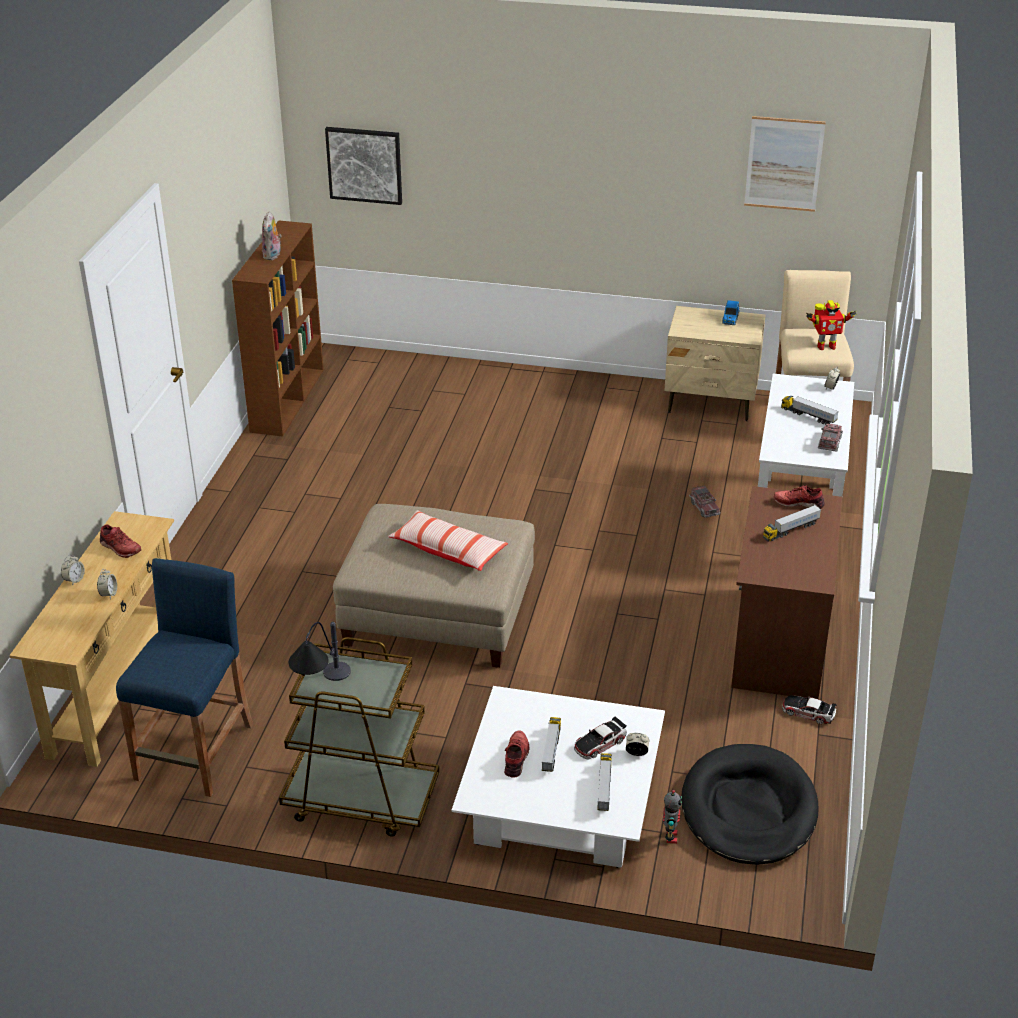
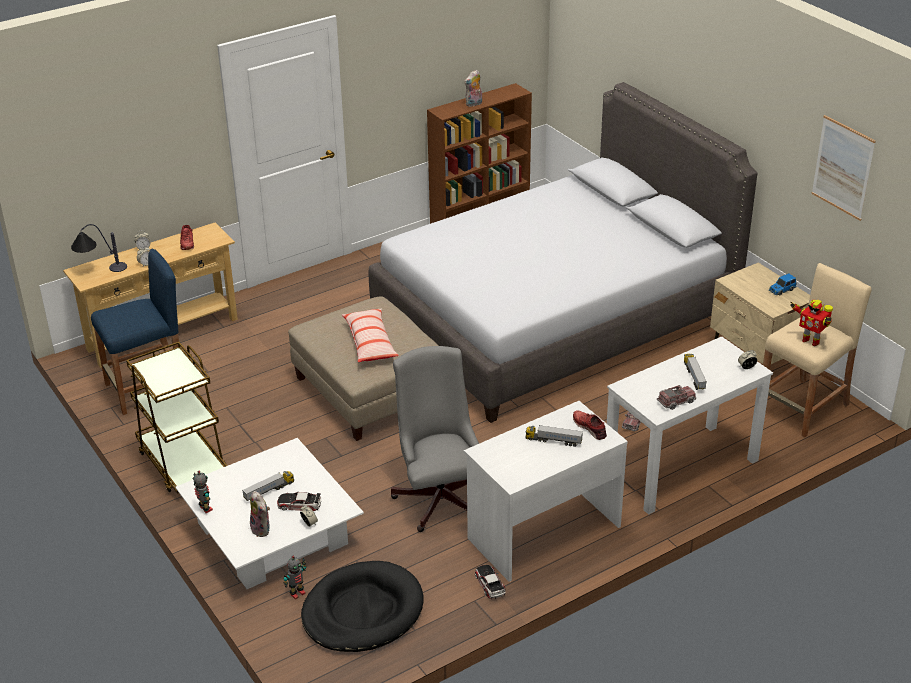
camera: 45 degrees right, 0 degrees up
(321, 688) = (150, 367): table lamp -> table lamp (100, 270)
(364, 165) = (588, 62): picture -> none
(500, 456) = (553, 318): none -> grey bed
(516, 758) = (246, 483): red shoe -> none
(518, 809) = (205, 509): none -> toy robot
(604, 788) = (262, 529): toy truck -> plush toy
(652, 667) = (440, 496): none -> grey office chair
(778, 641) = (542, 531): brown desk -> white desk

